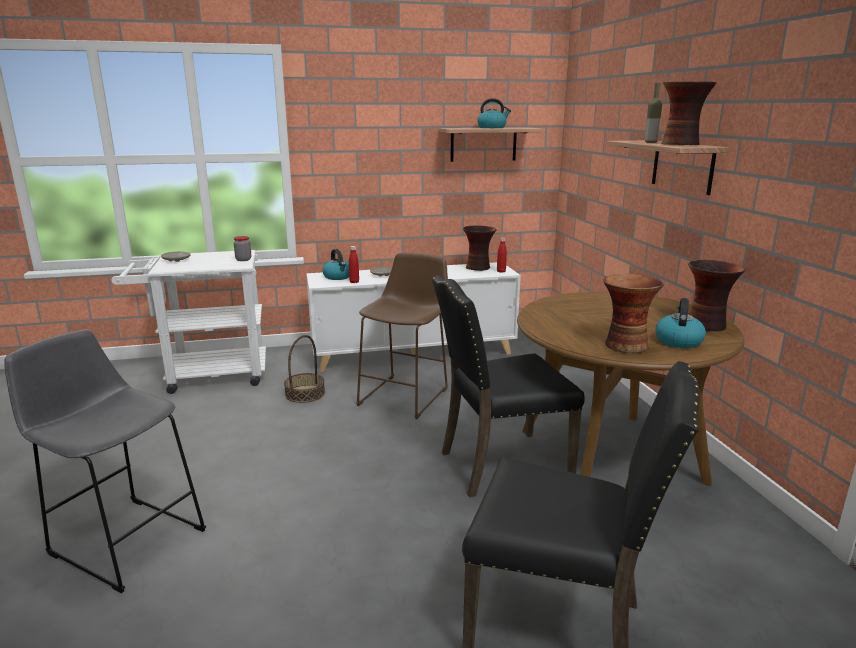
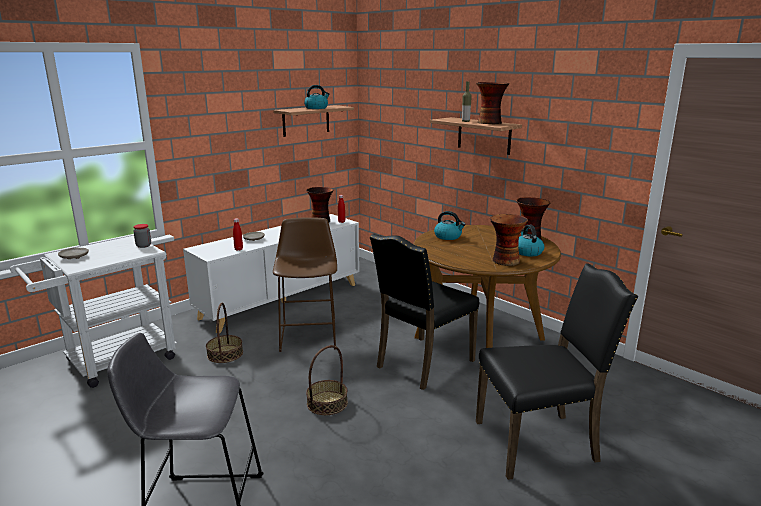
camera: 30 degrees left, 0 degrees up
(338, 277) = (218, 247): kettle -> kettle (448, 236)
(347, 476) = (327, 403): none -> basket

